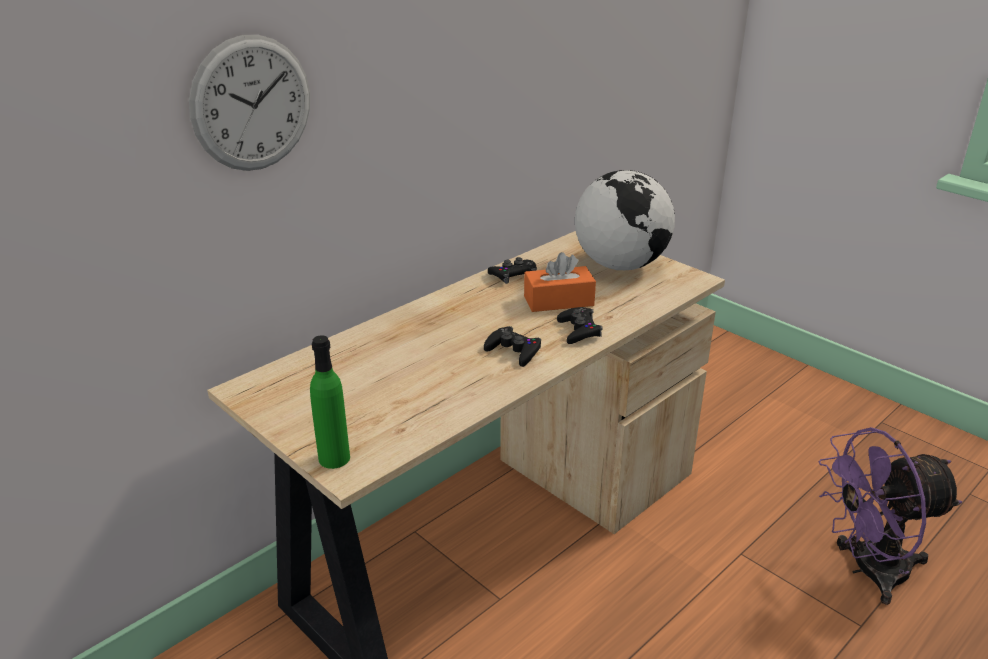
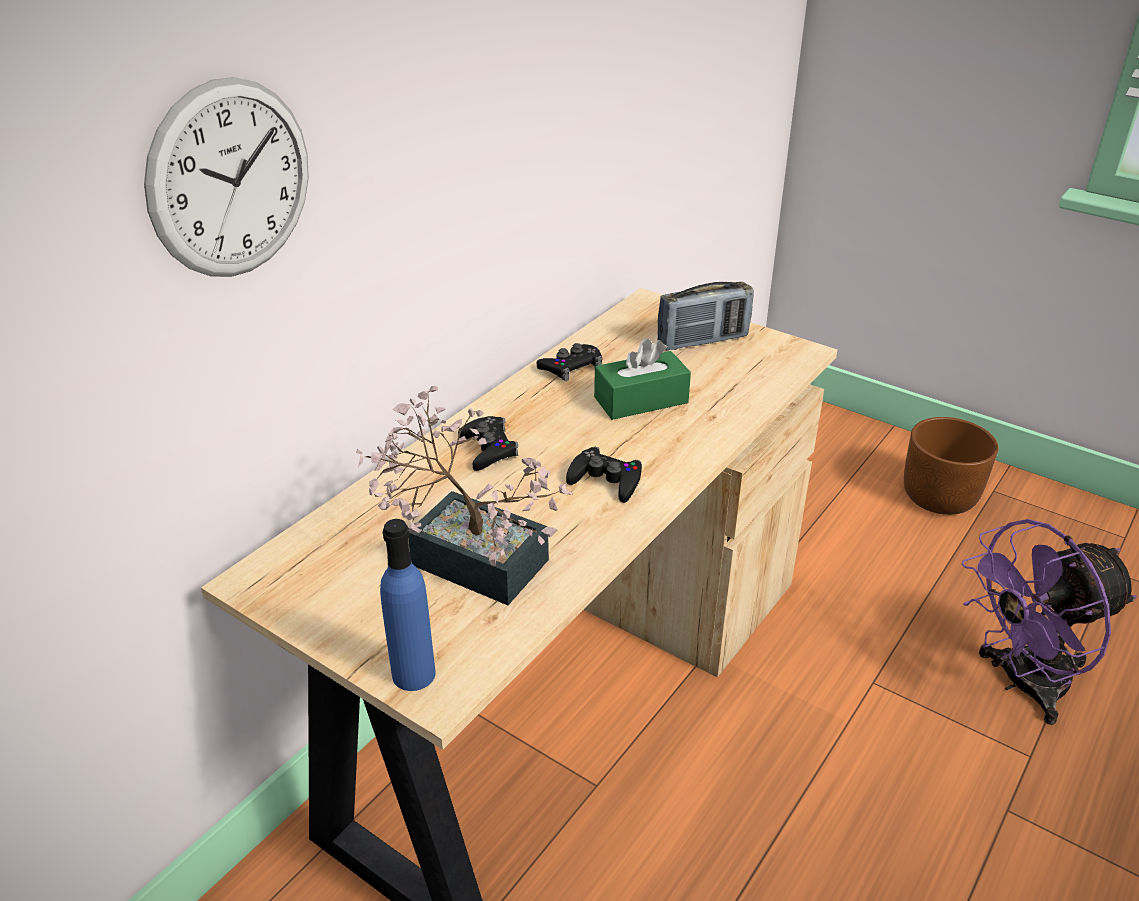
camera: 10 degrees left, 5 degrees up
(334, 458) = (413, 674): green bottle -> blue bottle
(396, 389) = (467, 556): none -> potted plant
(558, 301) = (641, 400): orange tissue box -> green tissue box
(579, 330) = (680, 441): black game controller -> black game controller (488, 449)
(620, 265) = (703, 341): globe -> radio
(833, 422) = (939, 497): none -> brown planter

